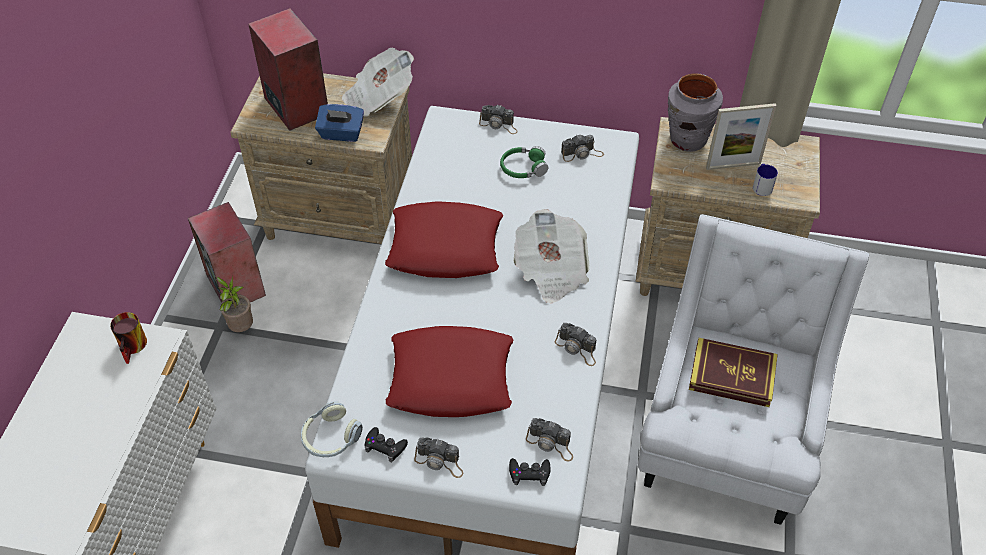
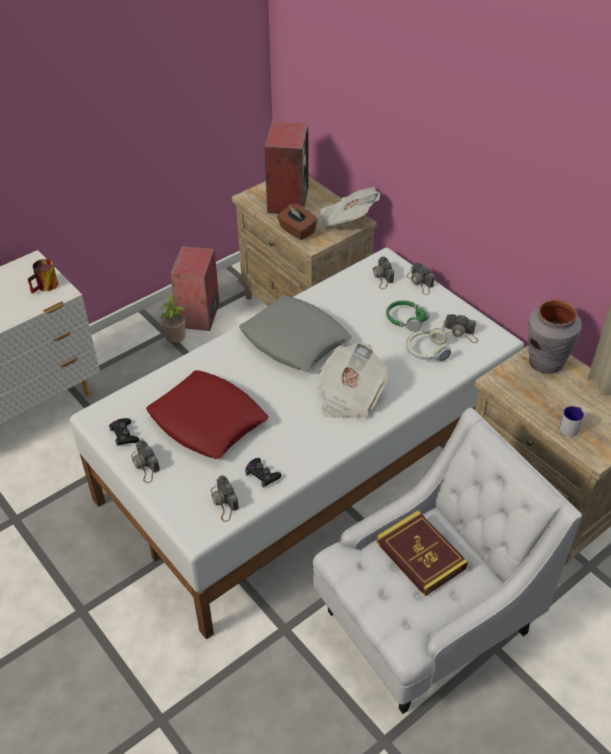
camera: 40 degrees right, 5 degrees down
(330, 438) = (100, 409): headphones -> headphones (426, 351)
(341, 134) = (297, 231): blue tissue box -> brown tissue box
(445, 247) = (295, 340): red pillow -> grey pillow
(529, 473) = (190, 510): black game controller -> black game controller (262, 475)
(577, 348) = (310, 456): camera -> camera (382, 277)
(733, 165) = (563, 400): picture frame -> none

